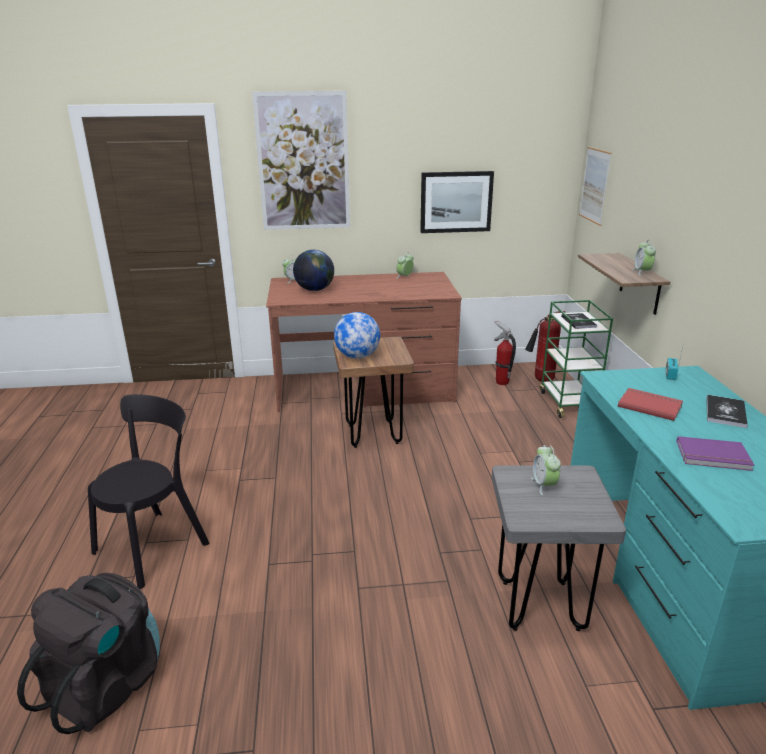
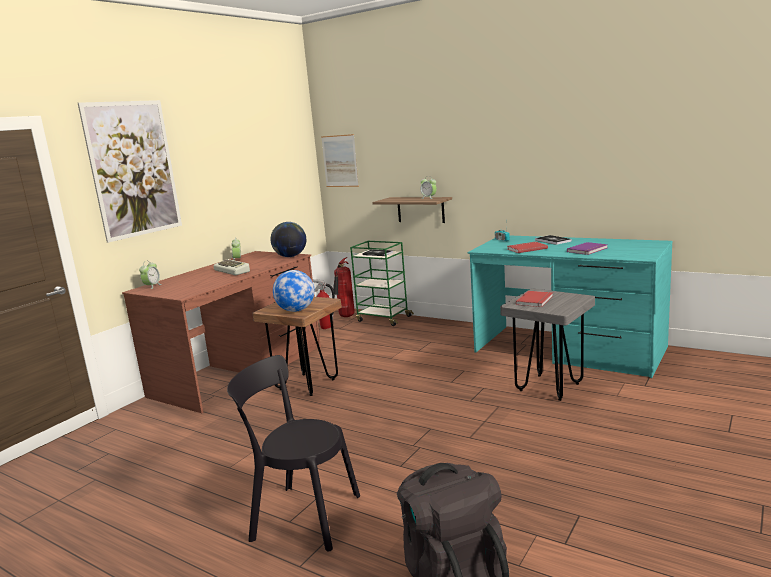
camera: 50 degrees left, 10 degrees down
(156, 545) = (301, 516): black chair -> black chair turned 60 degrees counterclockwise
(314, 289) = (191, 283): globe -> globe (290, 256)
(367, 289) = (233, 271): none -> keyboard
(456, 202) = (251, 190): picture -> none
(544, 485) = (536, 300): alarm clock -> red book

